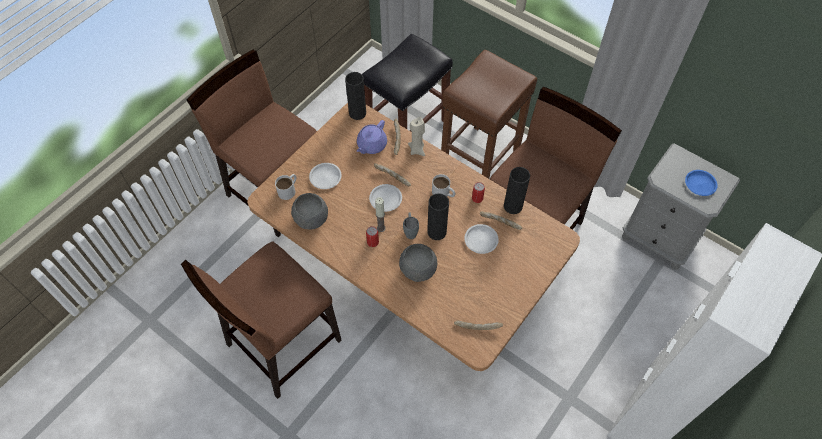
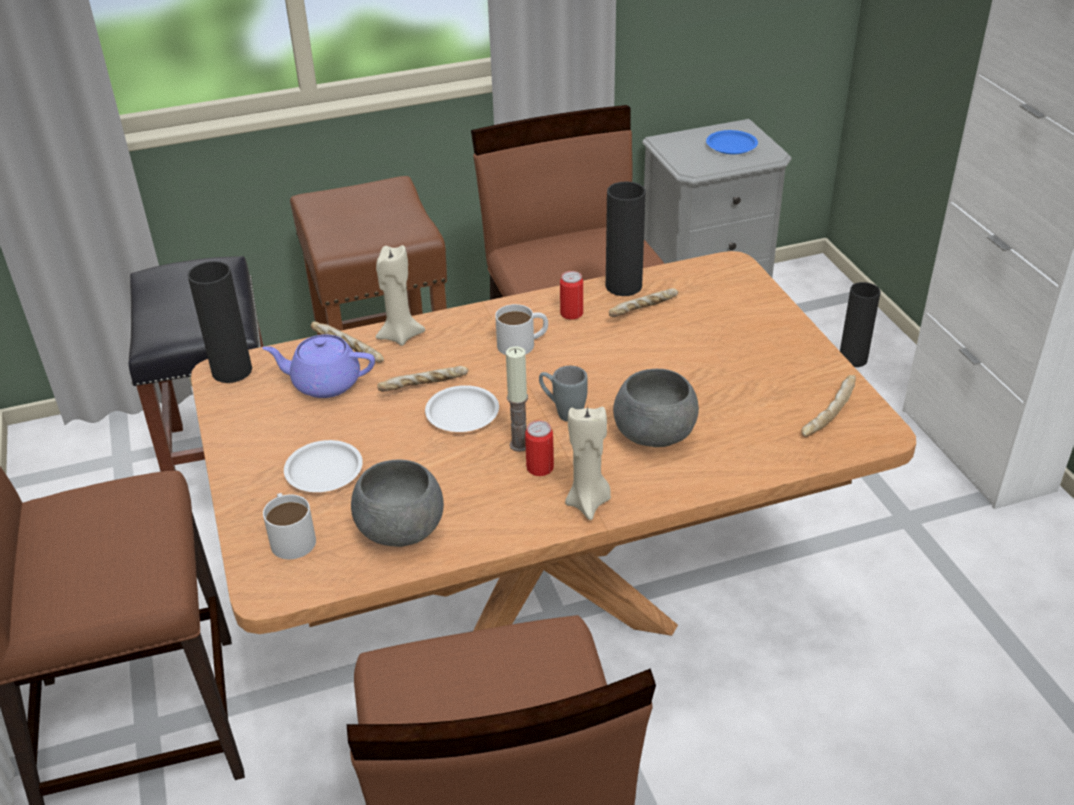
camera: 55 degrees left, 20 degrees down
(364, 268) = (588, 502): none -> beige candle
(371, 145) = (324, 383): purple teapot -> purple teapot turned 120 degrees clockwise
(437, 232) = (594, 382): black vase -> black vase (853, 359)
(481, 240) = (657, 342): white plate -> none

